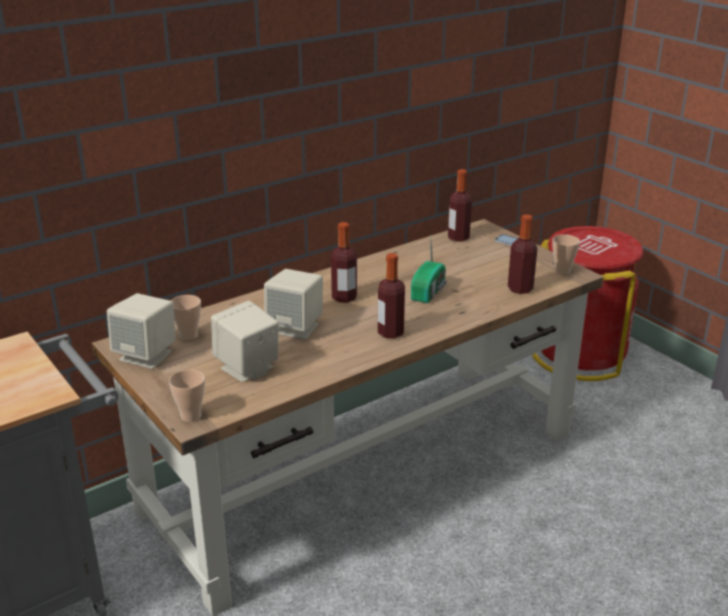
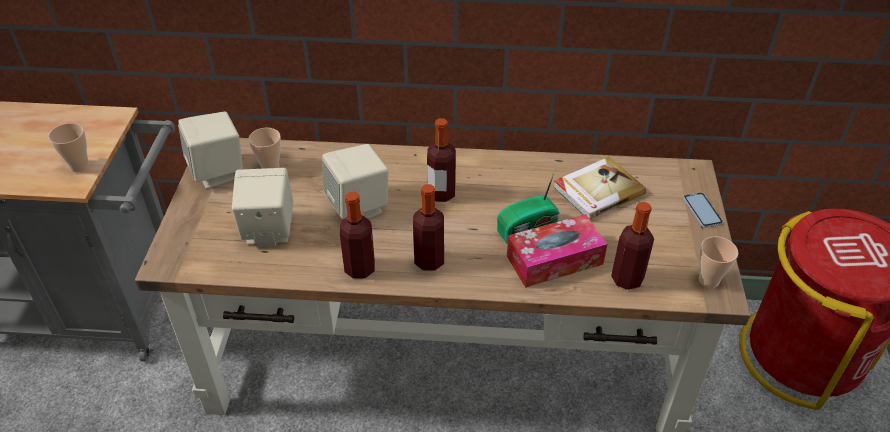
camera: 40 degrees right, 15 degrees up
(191, 416) = (171, 257): cup -> cup (79, 166)
(441, 257) = (597, 190): none -> book
(458, 237) = (648, 173): bottle -> bottle (359, 269)
(466, 298) = (554, 260): none -> tissue box

